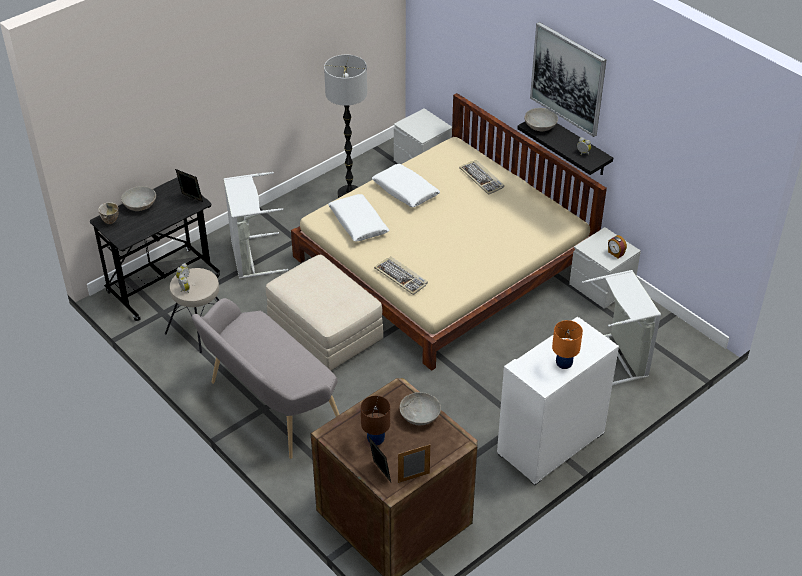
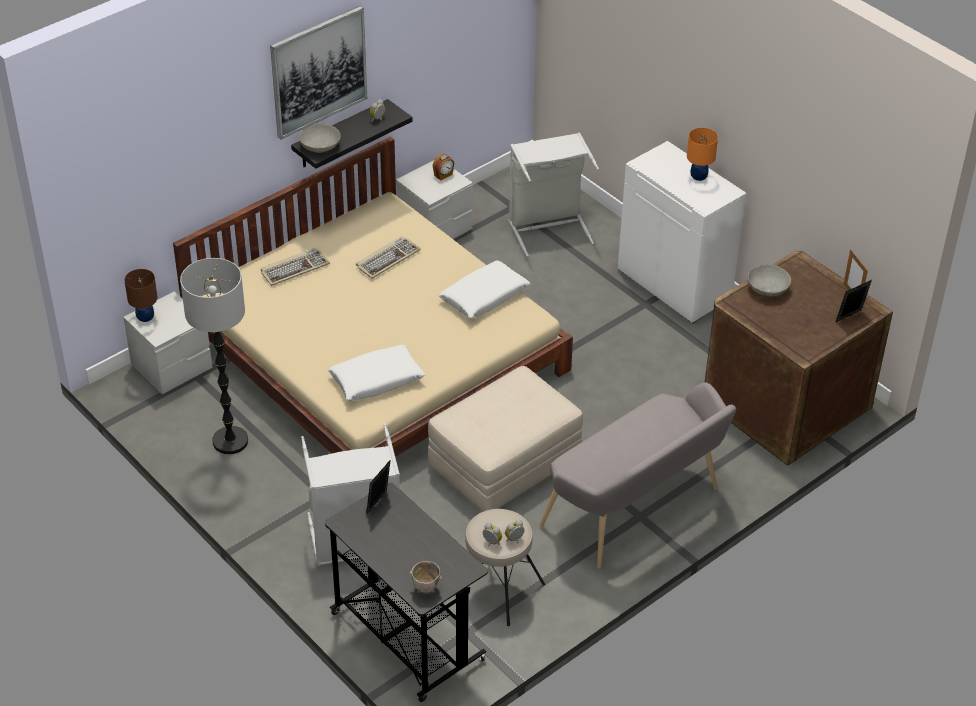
camera: 90 degrees left, 0 degrees up
(140, 205) = (389, 559): grey bowl -> none
(376, 441) = (808, 320): brown table lamp -> brown table lamp (146, 318)
(401, 277) = (482, 342): keyboard -> keyboard (387, 259)
(405, 191) = (313, 337): white pillow -> white pillow (484, 297)

